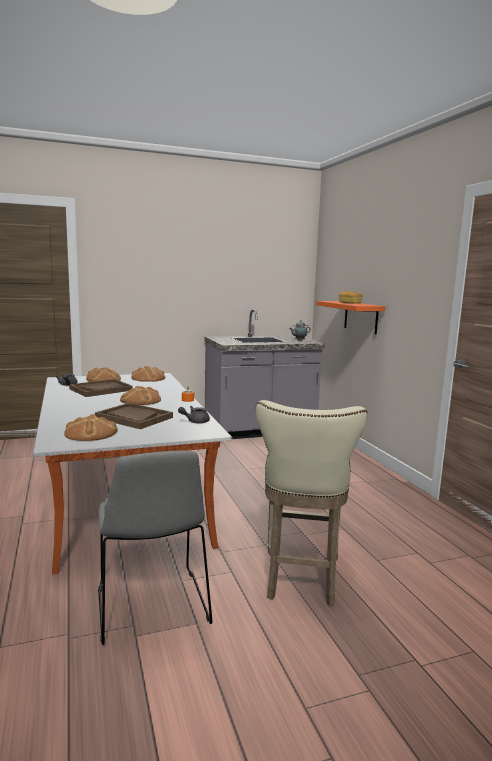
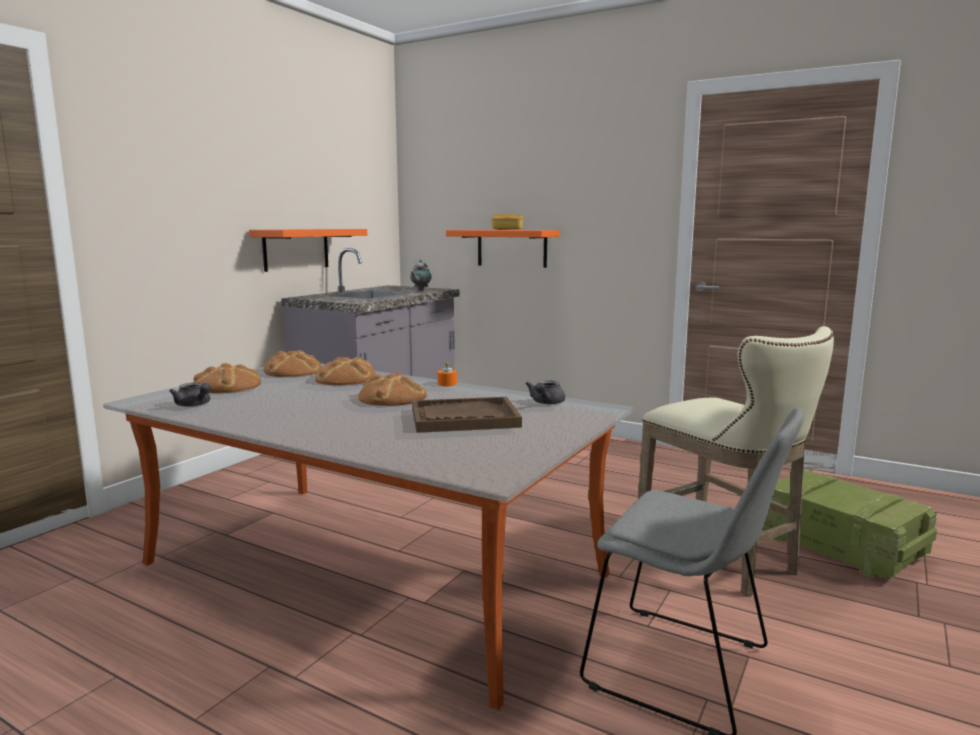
camera: 40 degrees left, 0 degrees up
(90, 433) = (485, 450): bread -> bread (346, 379)
(101, 389) = (278, 399): brown tray -> none
(220, 307) = (296, 249): none -> orange shelf
(410, 610) = (842, 546): none -> crate

